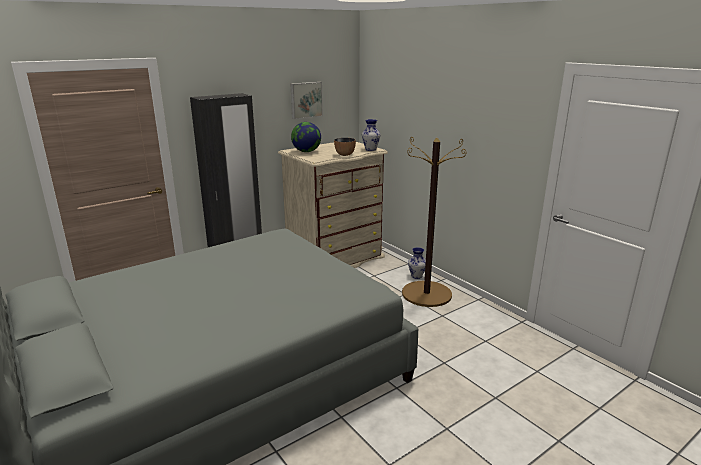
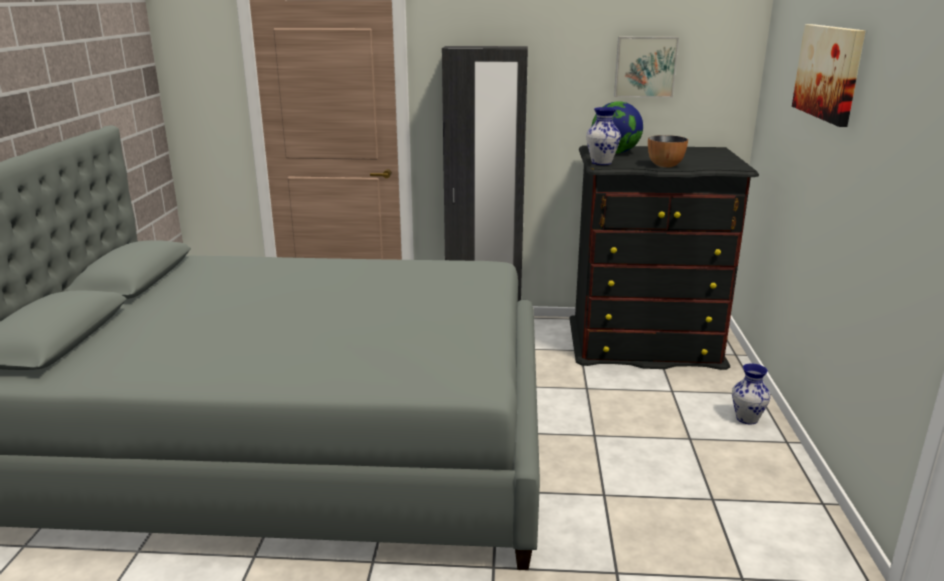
camera: 40 degrees right, 0 degrees up
(335, 256) = (645, 342): beige dresser -> black dresser
(370, 149) = (727, 165): vase -> vase (601, 163)
(424, 97) = (829, 72): none -> picture
(426, 294) = (728, 453): brown clothes rack -> none

